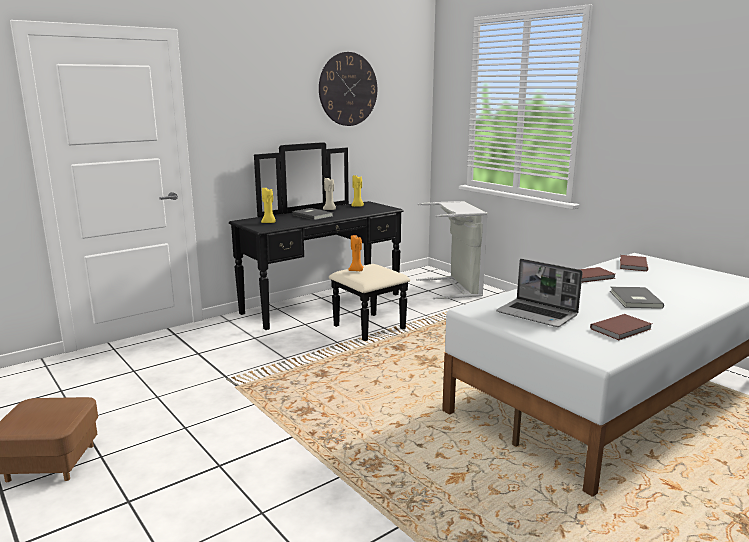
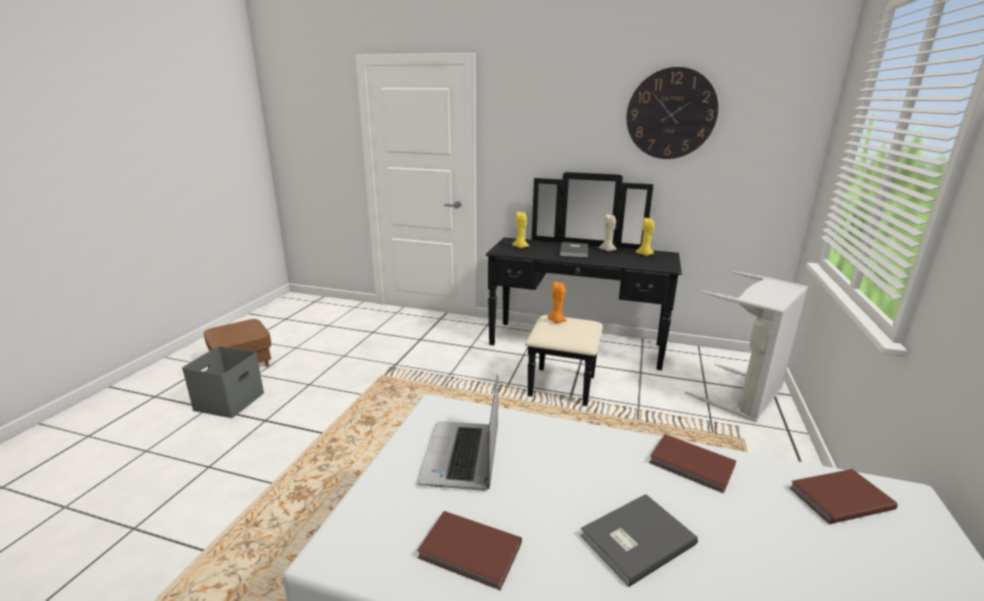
camera: 55 degrees right, 5 degrees up
(139, 484) = (229, 402): none -> grey storage box

